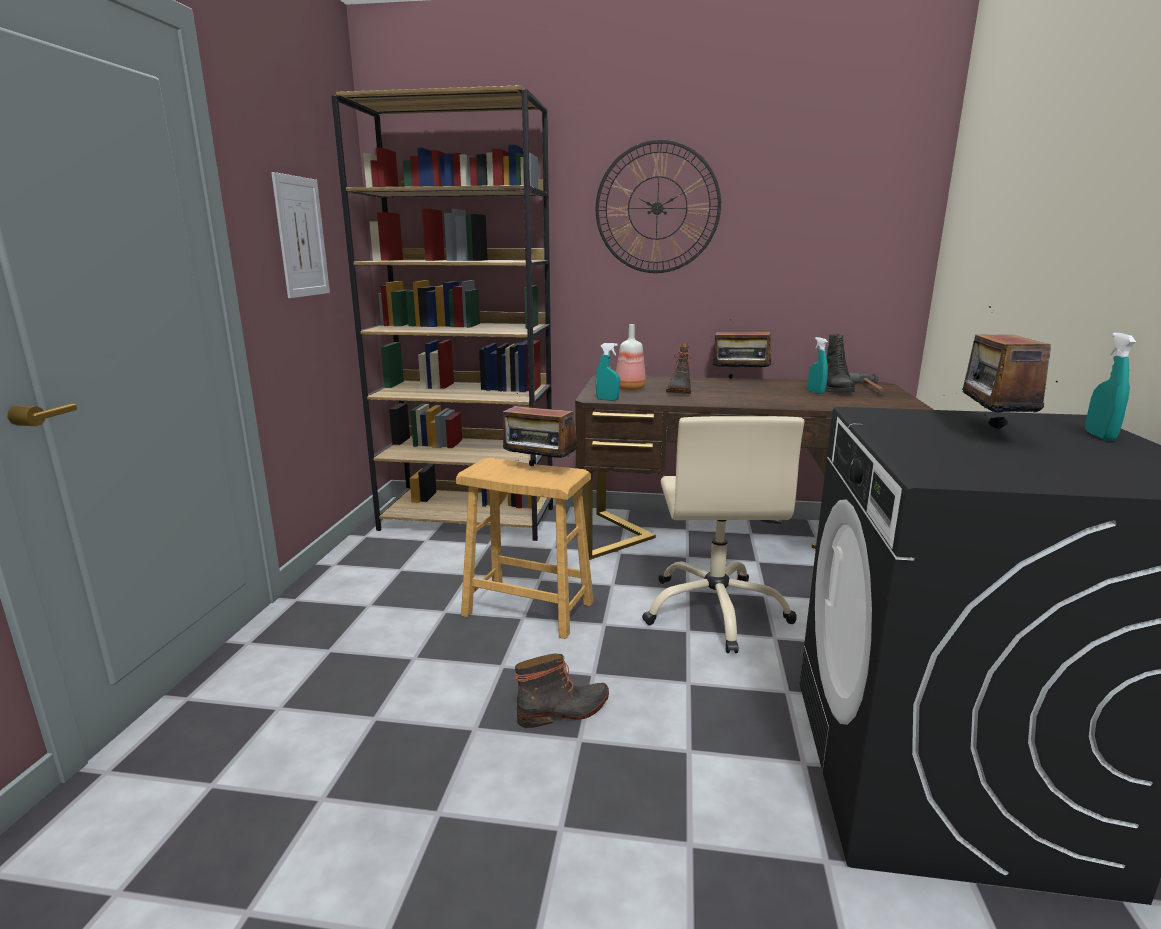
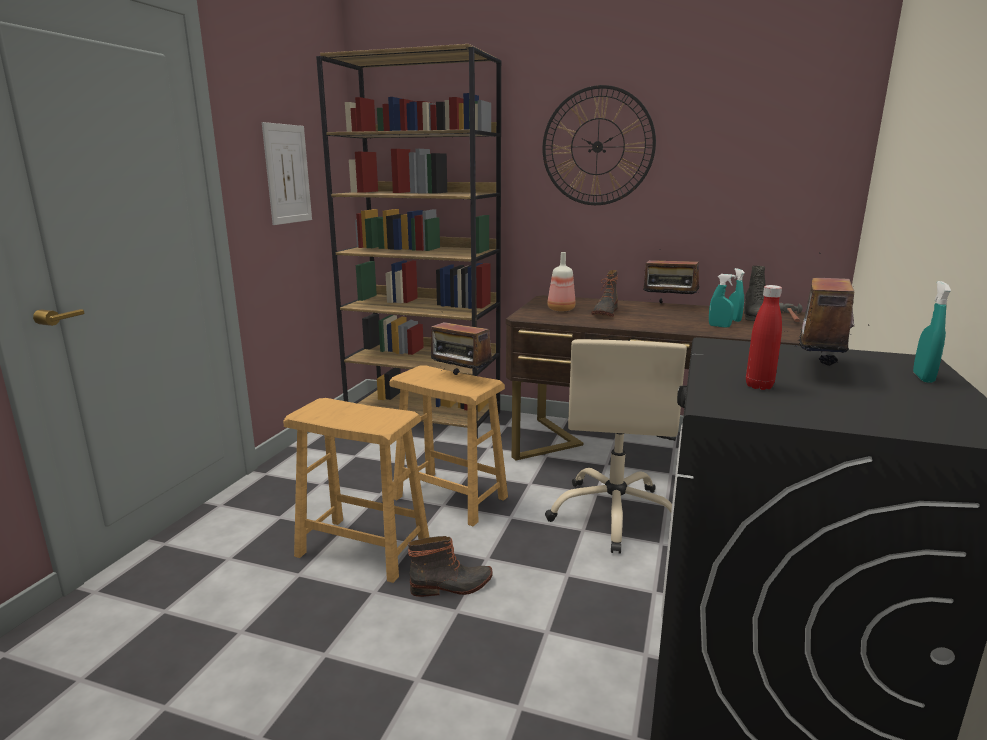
camera: 10 degrees right, 0 degrees up
(445, 677) = (363, 548): none -> brown stool
(607, 399) = (534, 319): turquoise spray bottle -> turquoise spray bottle (719, 326)
(953, 453) = (759, 386): none -> red bottle

